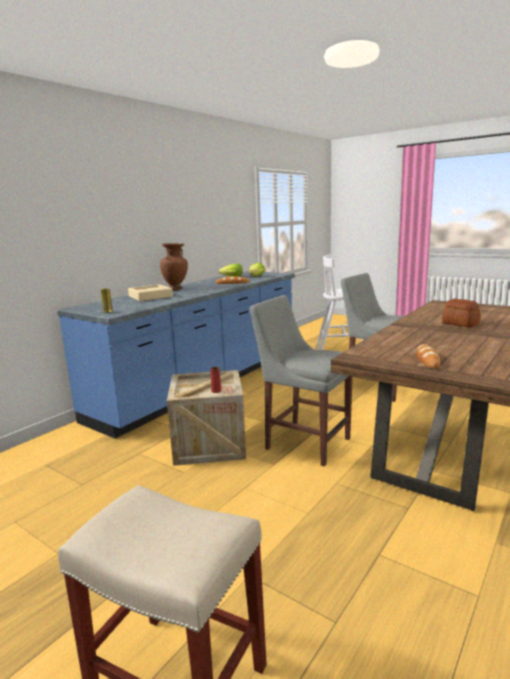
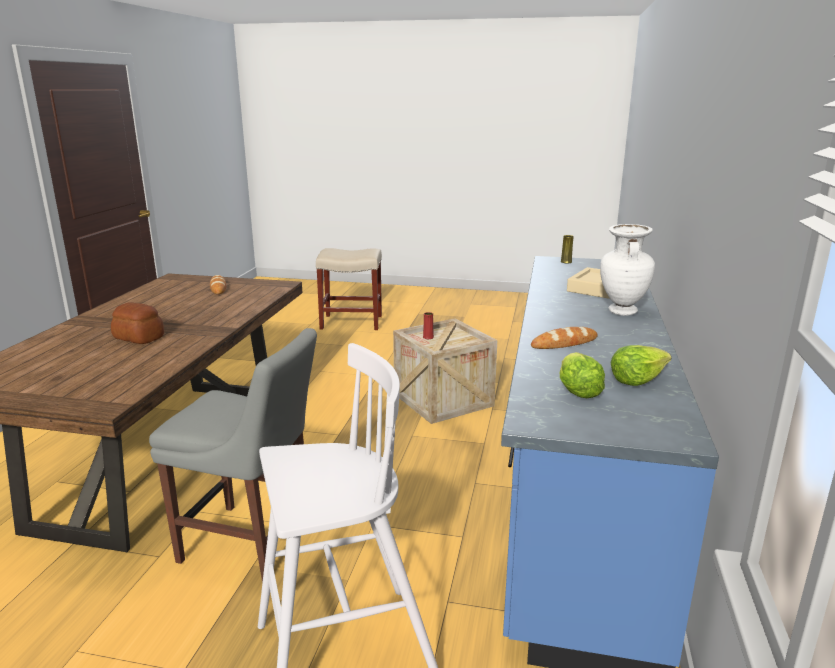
camera: 155 degrees right, 5 degrees up
(176, 289) = (621, 311): brown vase -> white vase
(304, 442) = (346, 419): grey chair -> none

